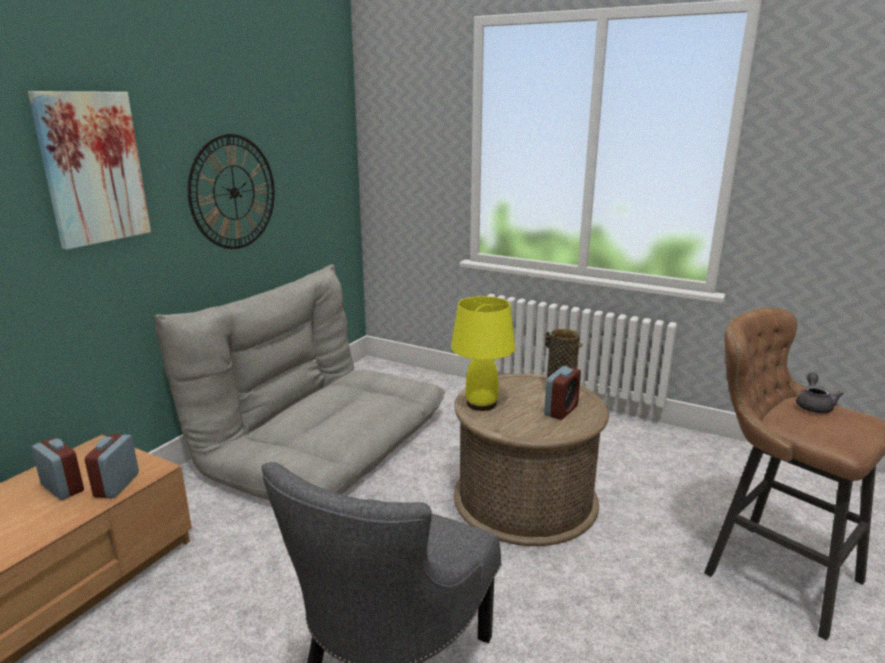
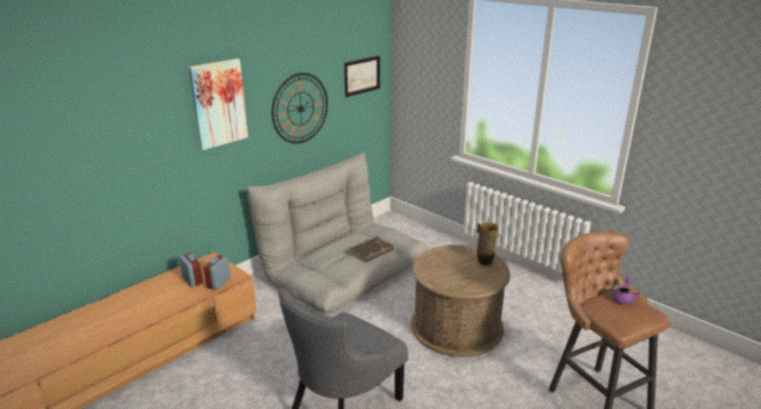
camera: 15 degrees right, 5 degrees up
(320, 152) = (362, 76): none -> picture
(367, 407) = (371, 252): none -> brown book
(482, 403) = (430, 264): yellow table lamp -> none
(561, 410) = (478, 275): alarm clock -> none
(813, 405) = (623, 298): grey teapot -> purple teapot

